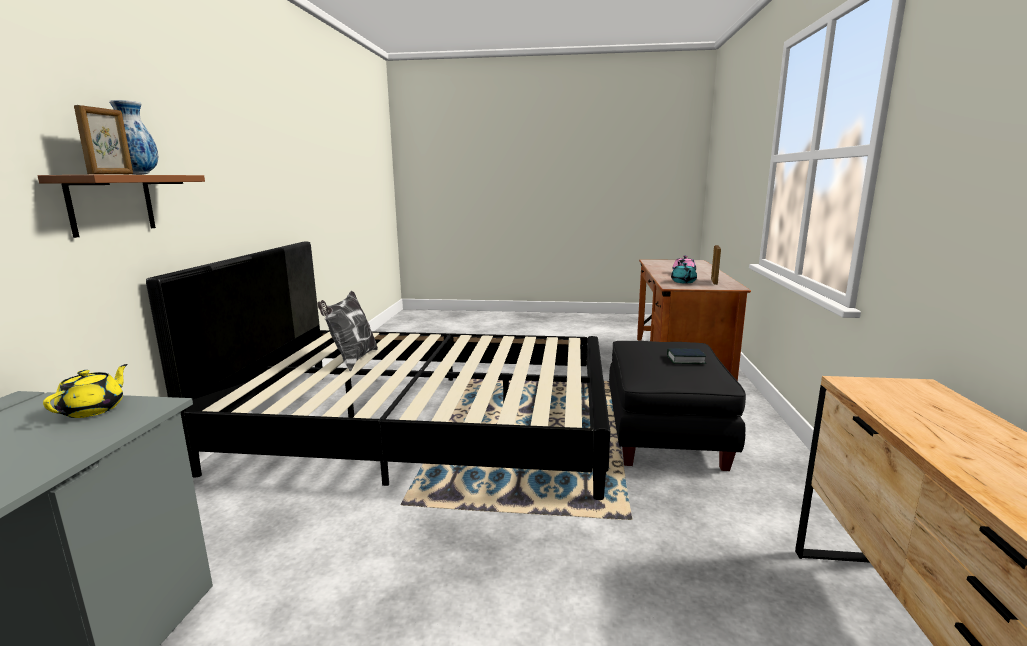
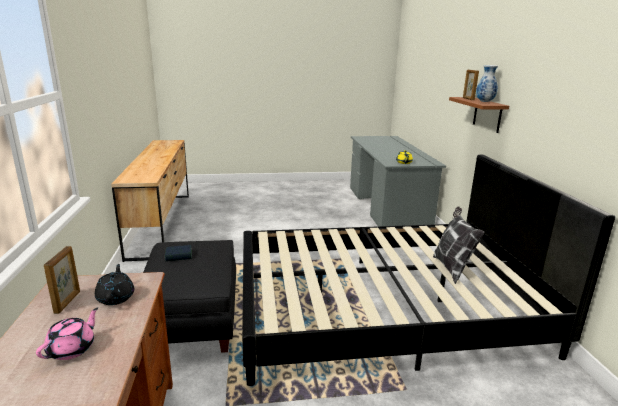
camera: 165 degrees right, 5 degrees up
(683, 282) = (116, 297): turquoise teapot -> black teapot

